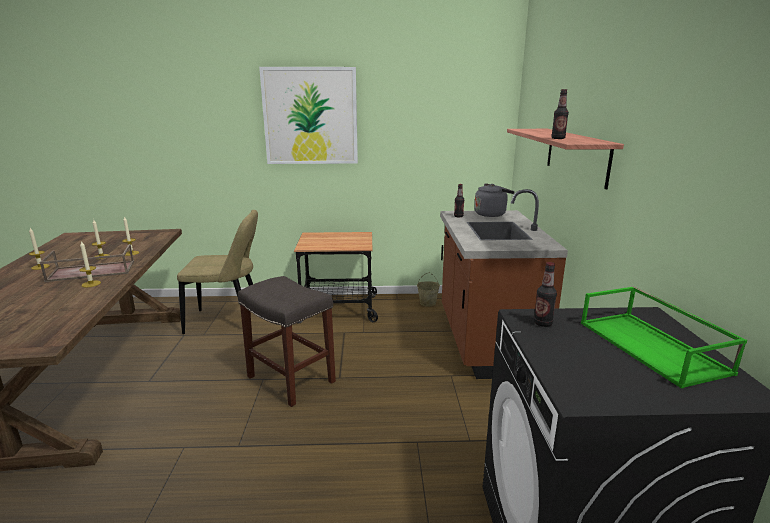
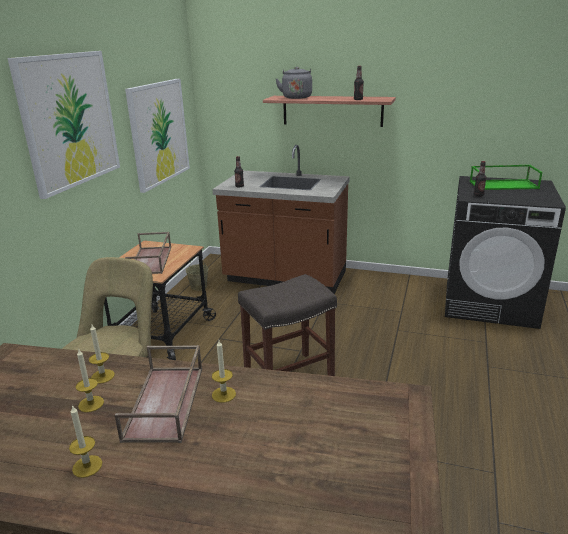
camera: 70 degrees left, 5 degrees up
(331, 240) = (151, 260): none -> brown tray
(432, 148) = (159, 133): none -> picture
(491, 214) = (244, 177): grey kettle -> grey kettle (296, 97)

